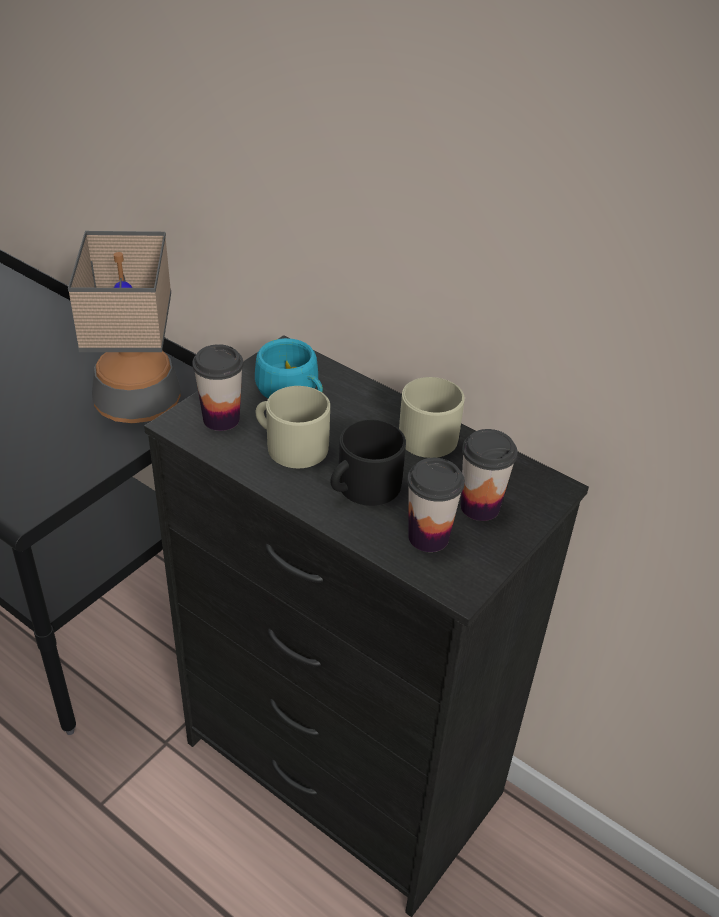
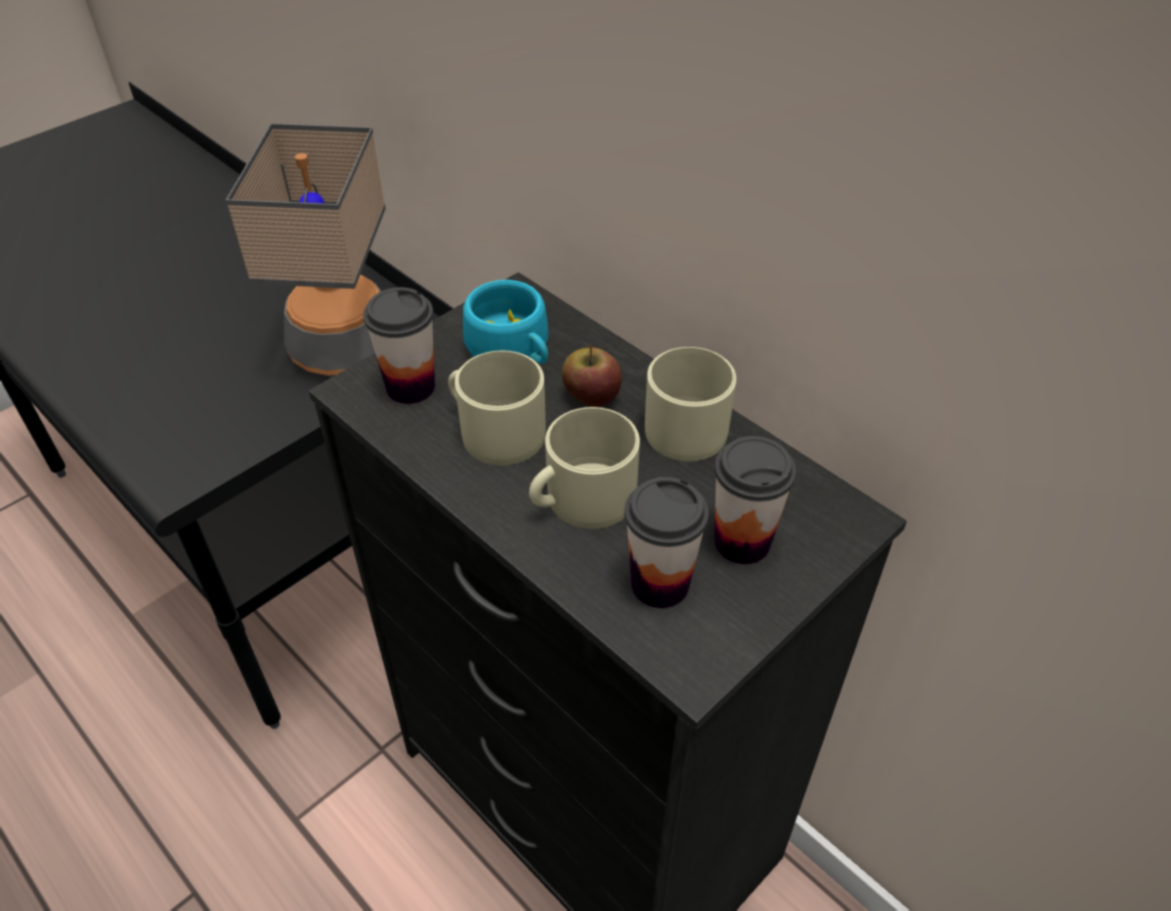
camera: 10 degrees right, 5 degrees up
(356, 418) = (591, 396): none -> apple
(363, 487) = (581, 500): black mug -> beige mug

